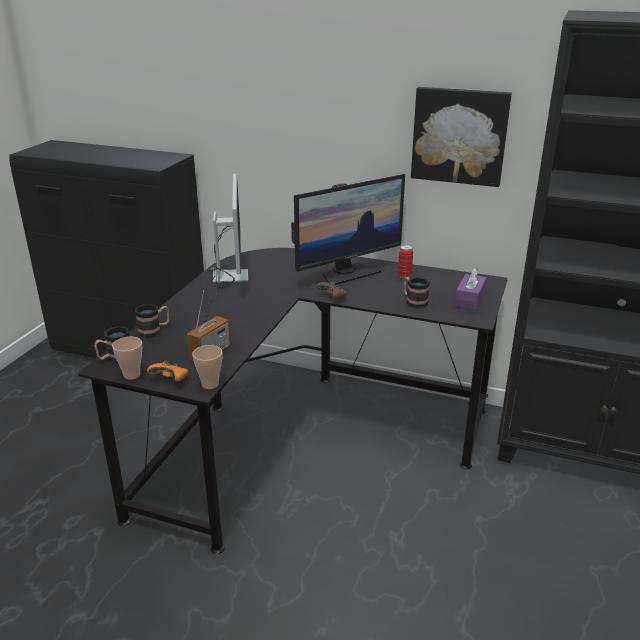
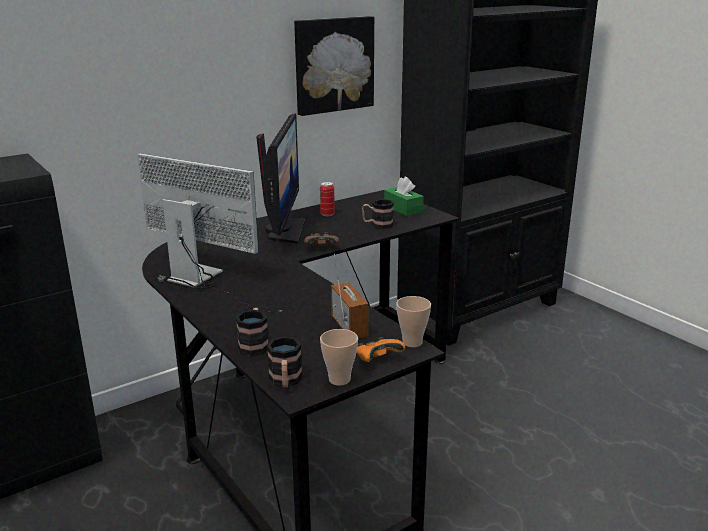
camera: 55 degrees left, 5 degrees down
(469, 299) = (403, 209): purple tissue box -> green tissue box

